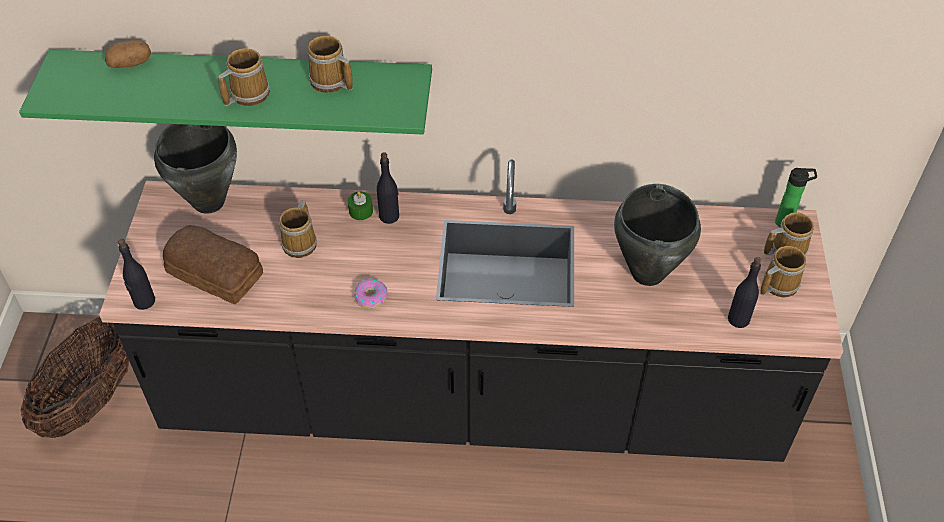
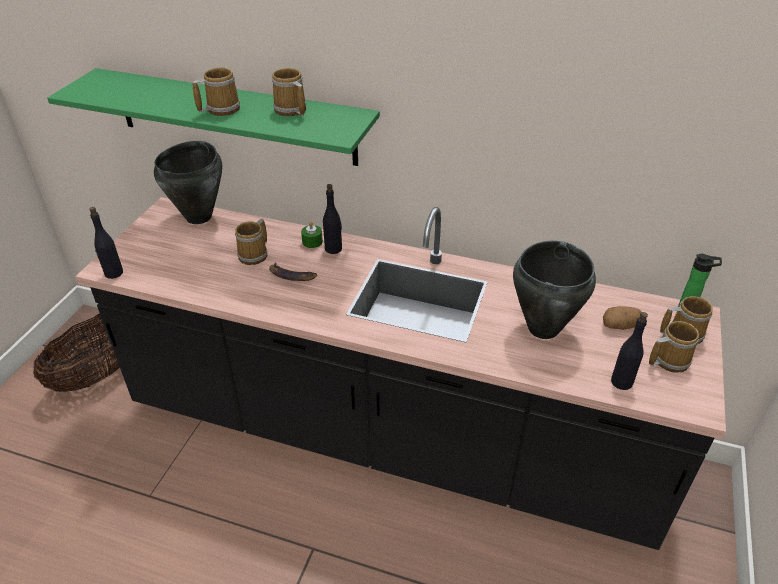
camera: 15 degrees right, 10 degrees down
(131, 63) = (146, 82): potato -> potato (620, 326)
(215, 272) = (178, 263): bread -> none
(355, 263) = (290, 276): none -> banana
(370, 297) = (292, 302): donut -> none

